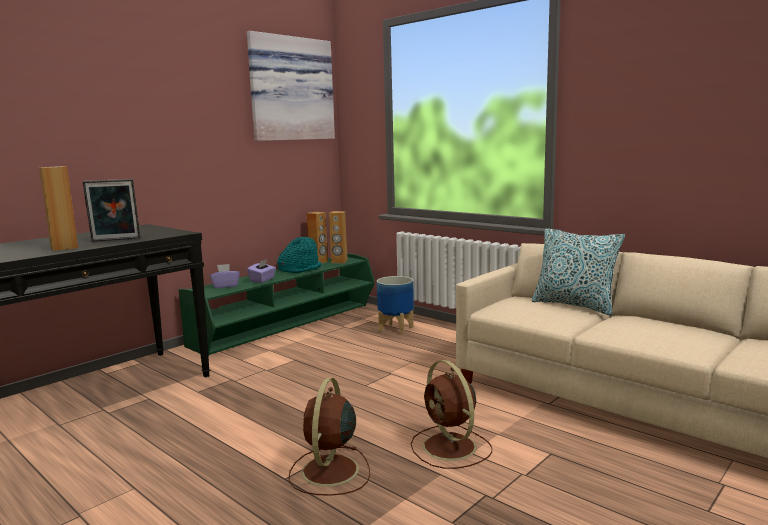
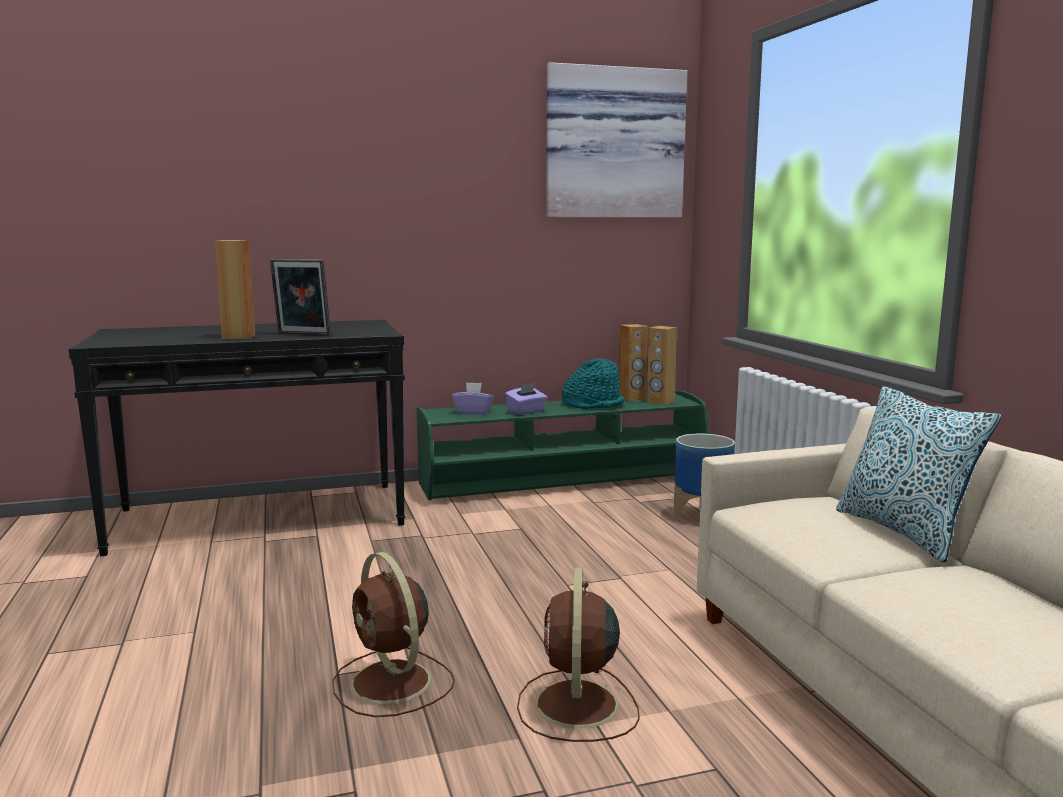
camera: 30 degrees right, 0 degrees up
(329, 472) = (392, 684): brown fan -> brown fan turned 75 degrees counterclockwise

